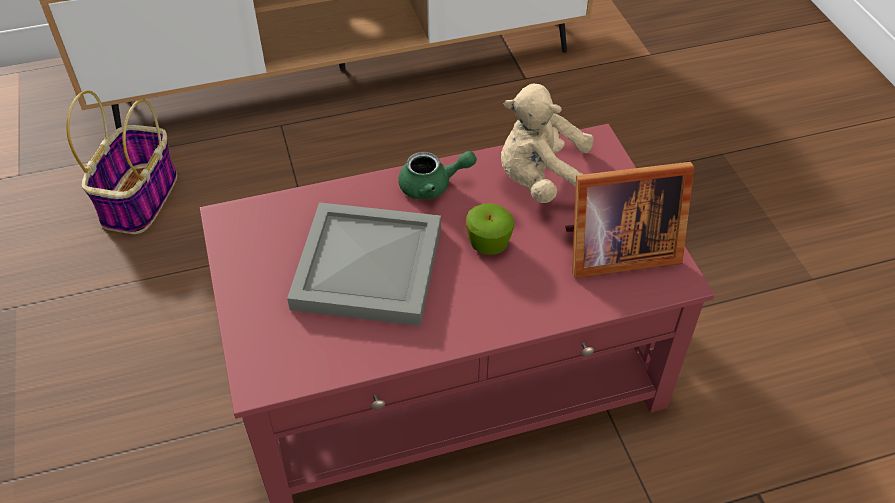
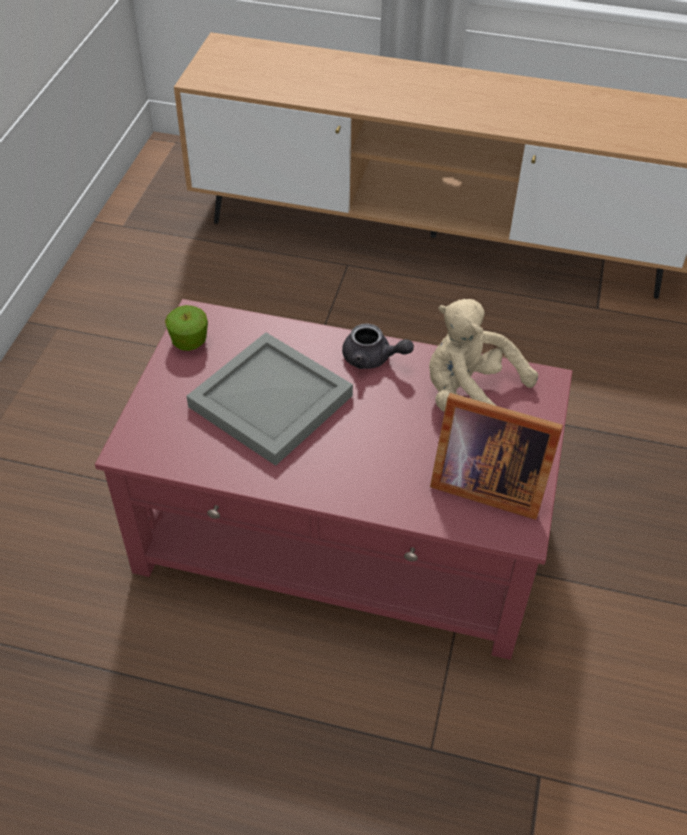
camera: 30 degrees right, 0 degrees up
(140, 198) = (197, 281): basket -> none
(433, 186) = (372, 359): green teapot -> grey teapot
(488, 243) = (381, 426): apple -> apple (189, 341)

